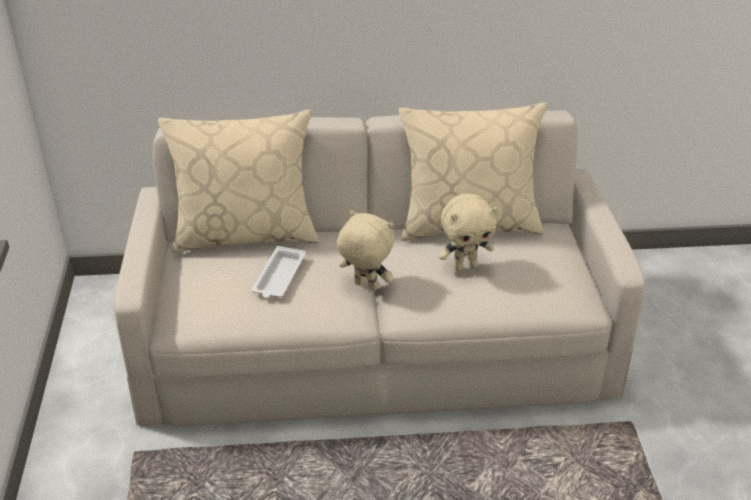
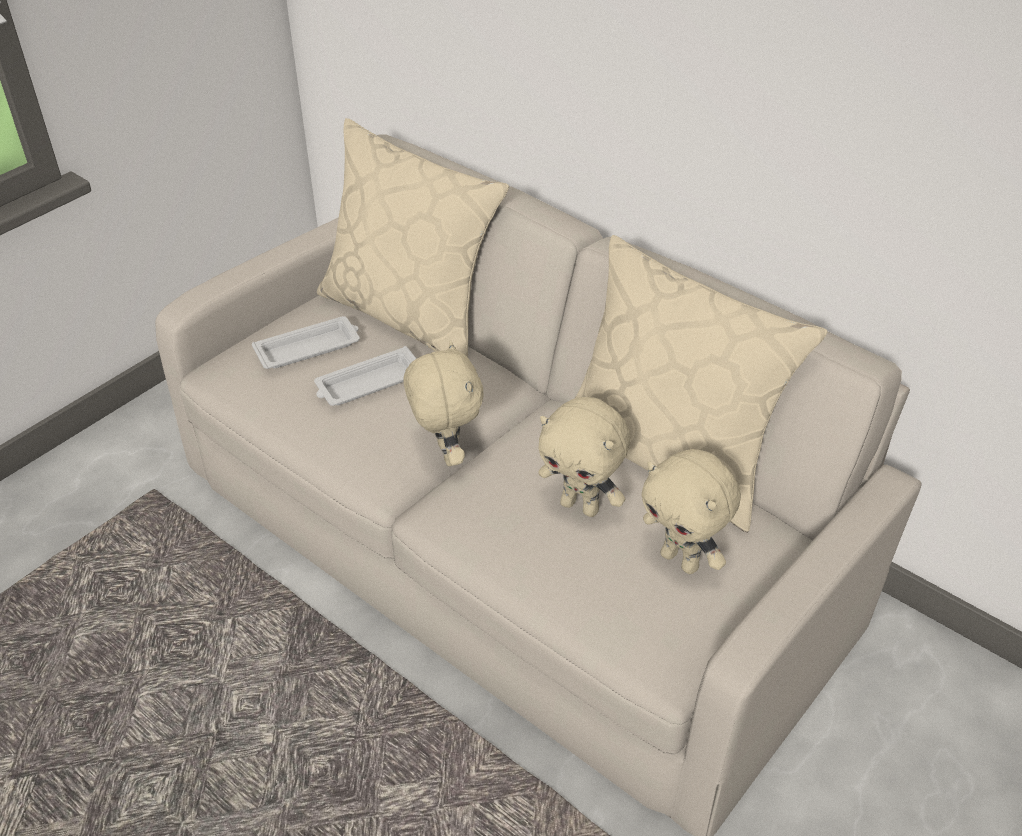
camera: 45 degrees right, 5 degrees up
(216, 280) = (309, 348): none -> white tray
(535, 261) = (681, 560): none -> beige plush toy

